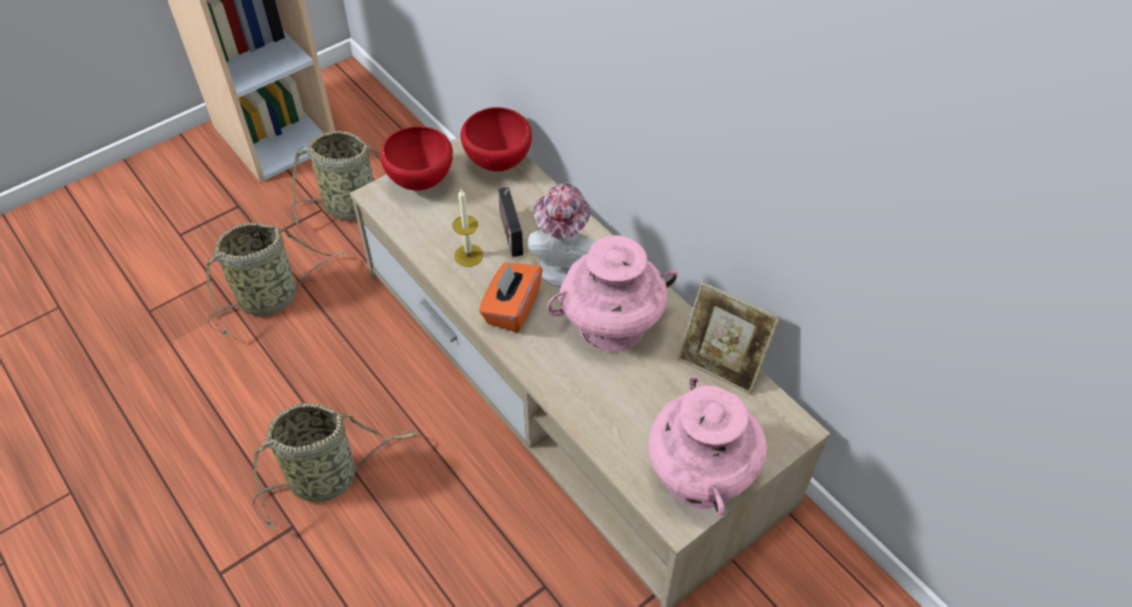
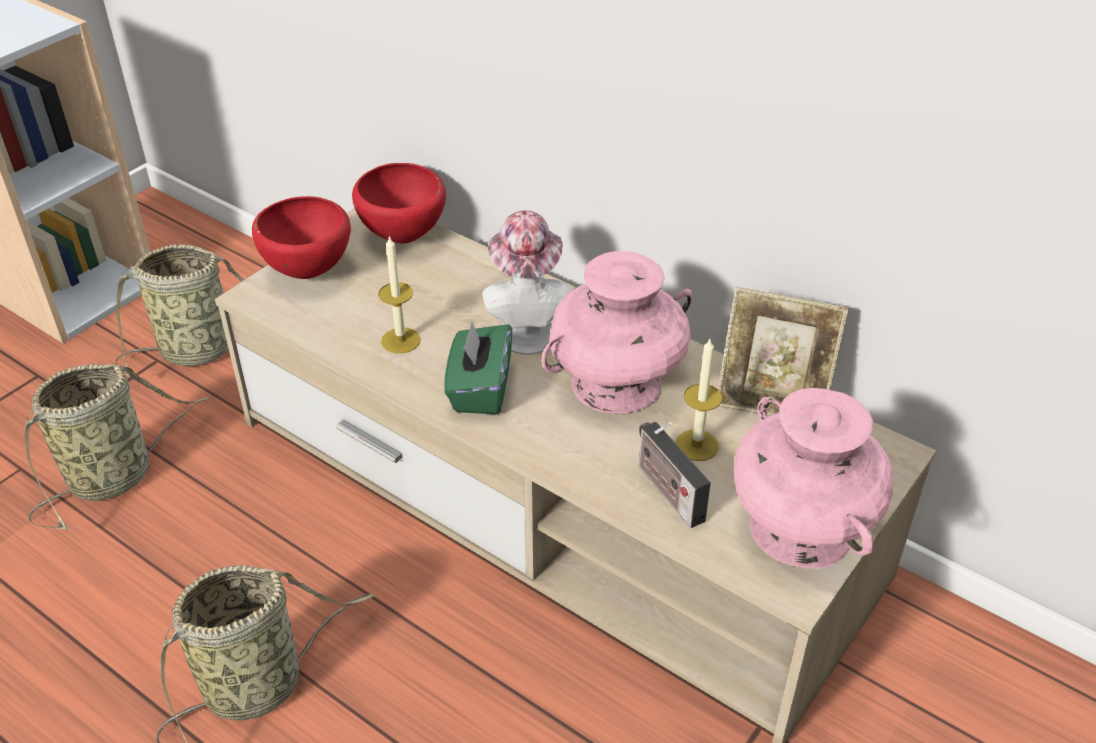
camera: 15 degrees left, 10 degrees down
(509, 232) = (445, 306): radio -> radio (667, 490)
(511, 308) = (480, 389): orange tissue box -> green tissue box
(651, 389) = (697, 445): none -> candle

